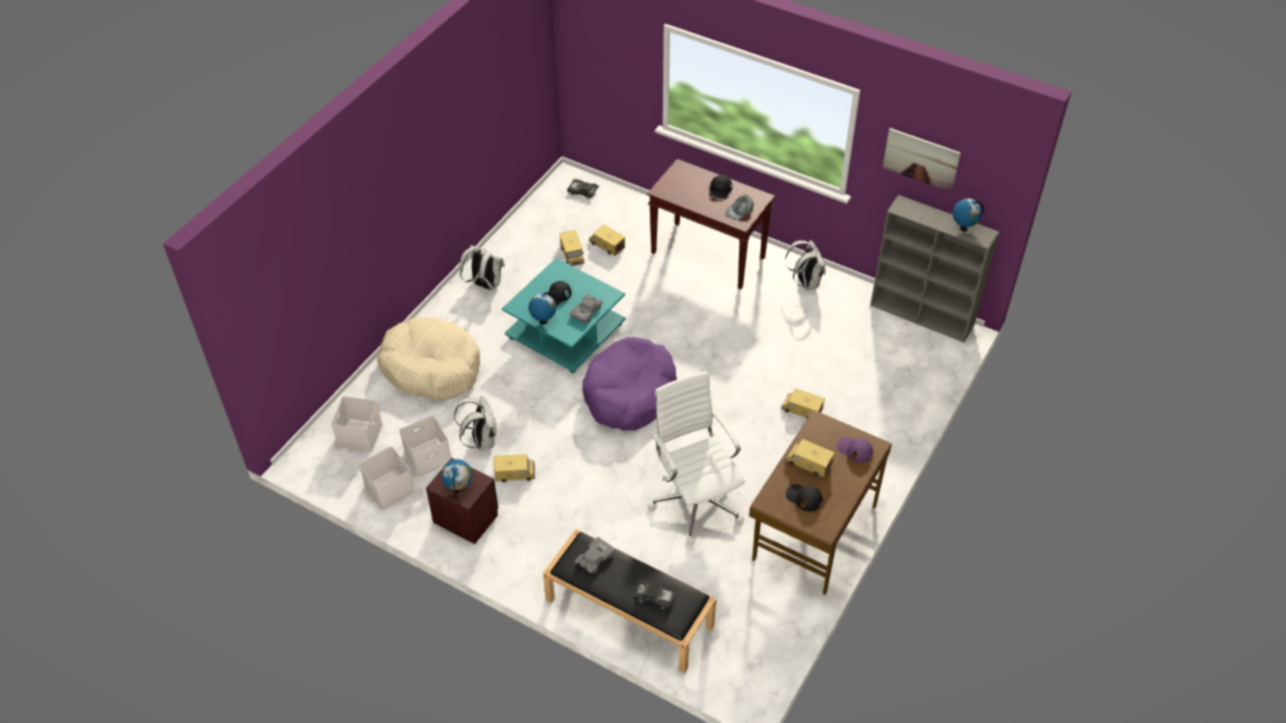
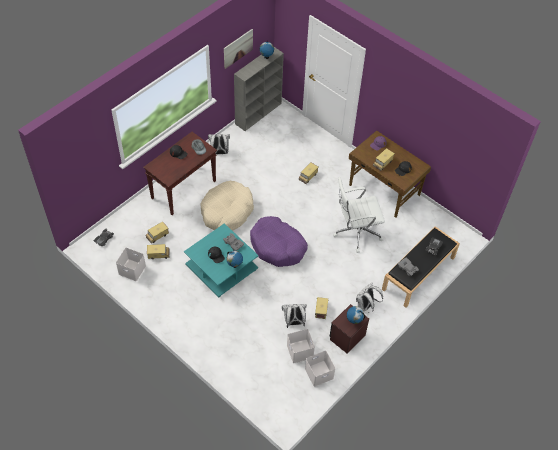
camera: 80 degrees left, 5 degrees up
(359, 434) = (273, 386): white storage box -> white storage box (131, 270)
(431, 368) = (230, 341): beige dog bed -> beige dog bed (227, 211)
(485, 285) = (169, 304): white backpack -> white backpack (366, 306)

